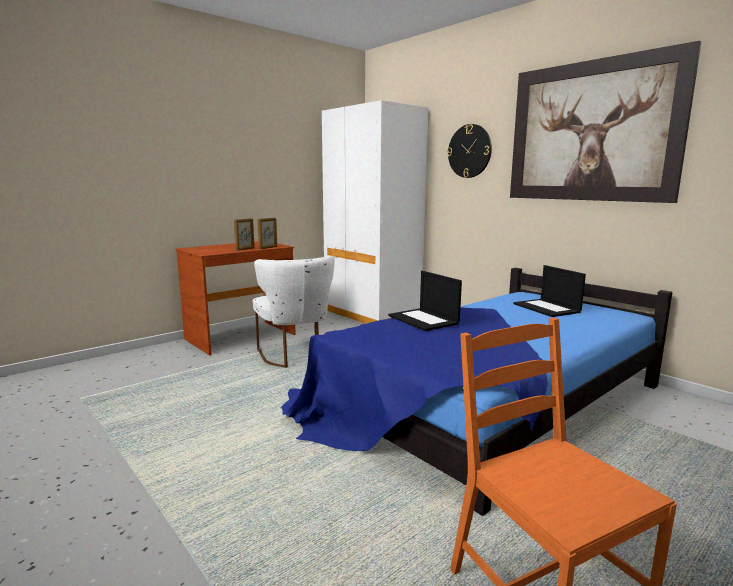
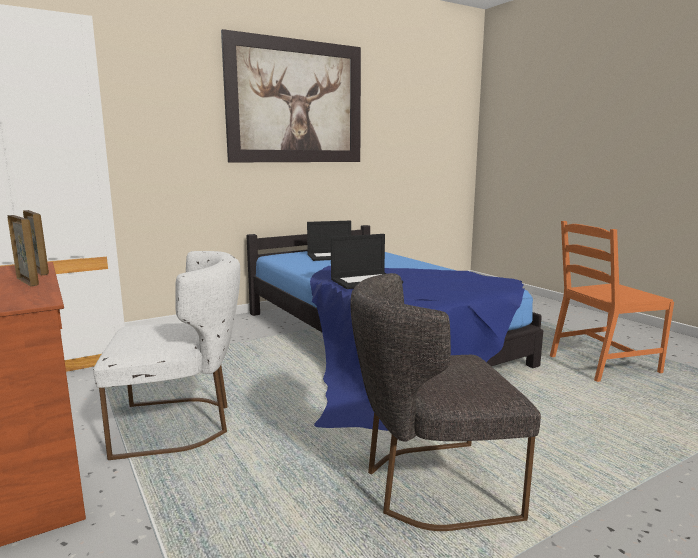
camera: 80 degrees left, 0 degrees up
(212, 434) = (429, 486): none -> grey chair
(469, 151) = (163, 107): wall clock -> none

